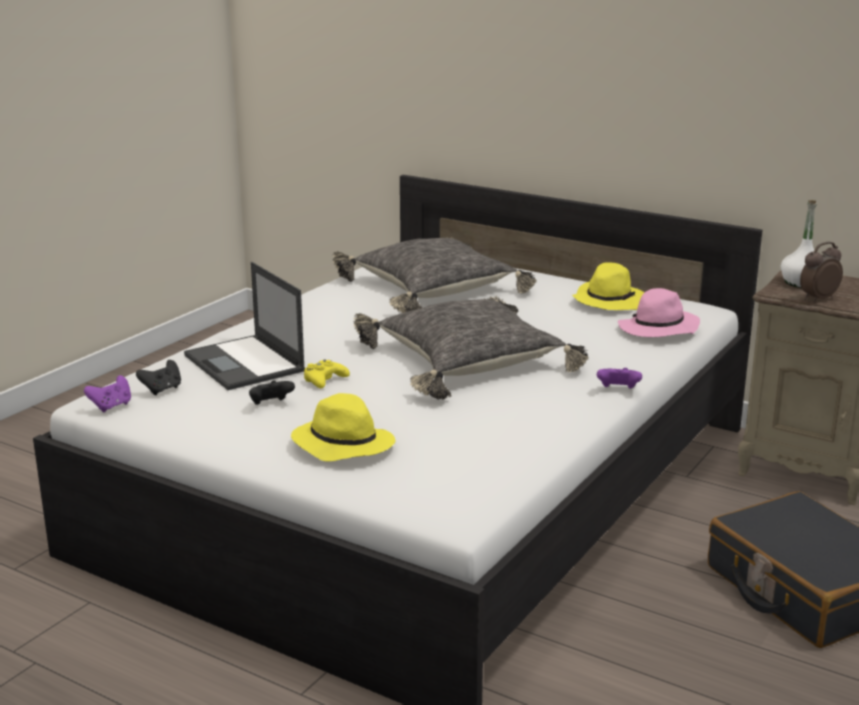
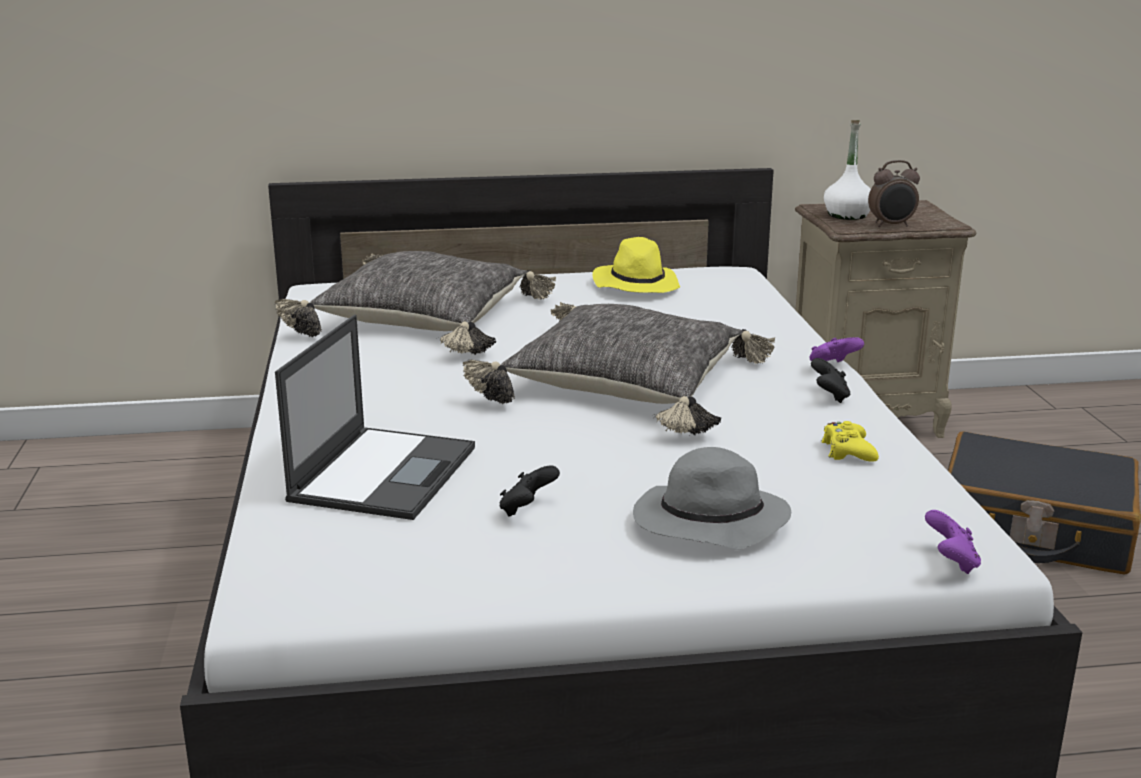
camera: 40 degrees left, 0 degrees up
(111, 406) = (308, 597): purple game controller -> purple game controller (951, 562)
(162, 389) = (338, 546): black game controller -> black game controller (829, 396)
(245, 363) = (384, 472): laptop -> laptop turned 90 degrees counterclockwise
(324, 380) = (527, 458): yellow game controller -> yellow game controller (848, 451)
(342, 444) = (708, 523): yellow hat -> grey hat
(658, 330) = (738, 300): pink hat -> none
(817, 298) = (891, 225): alarm clock -> alarm clock turned 120 degrees counterclockwise

